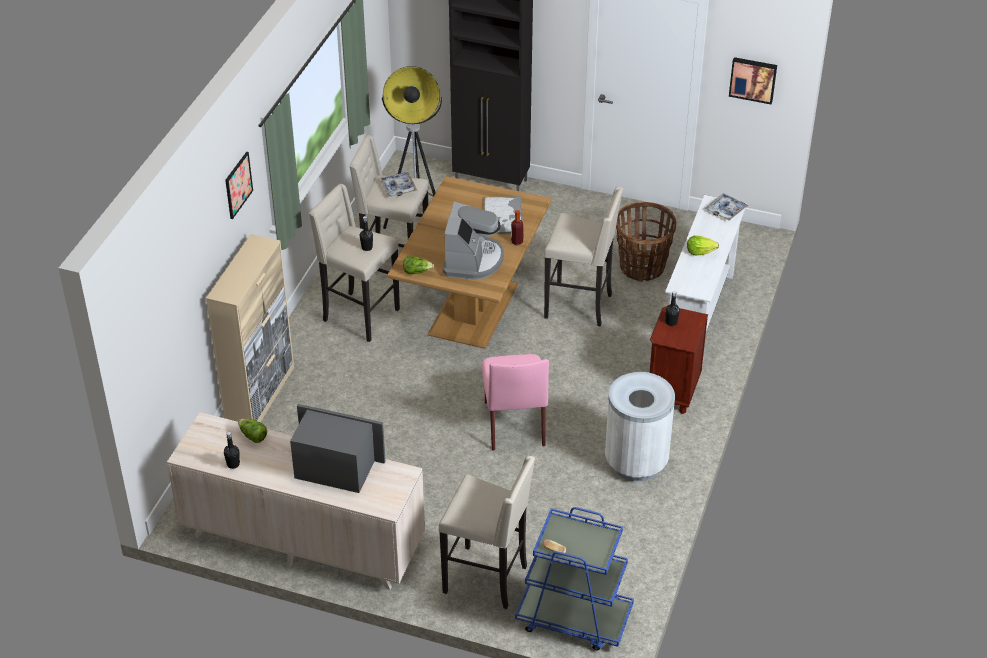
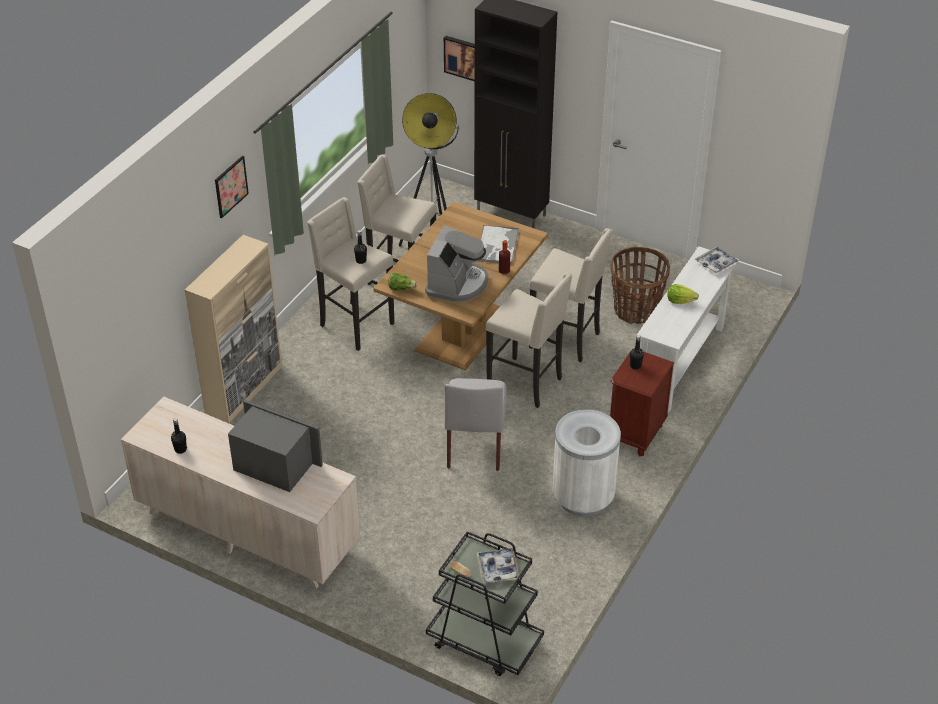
camera: 10 degrees right, 0 degrees up
(252, 436) = (206, 425): lettuce -> none
(398, 188) = (405, 208): tray -> tray (497, 569)
(487, 579) = (411, 591): beige stool -> beige stool (526, 384)
(514, 422) = (475, 444): pink chair -> grey chair
(573, 618) = (484, 641): blue cart -> black cart
(753, 79) = (760, 138): picture -> picture (463, 57)

